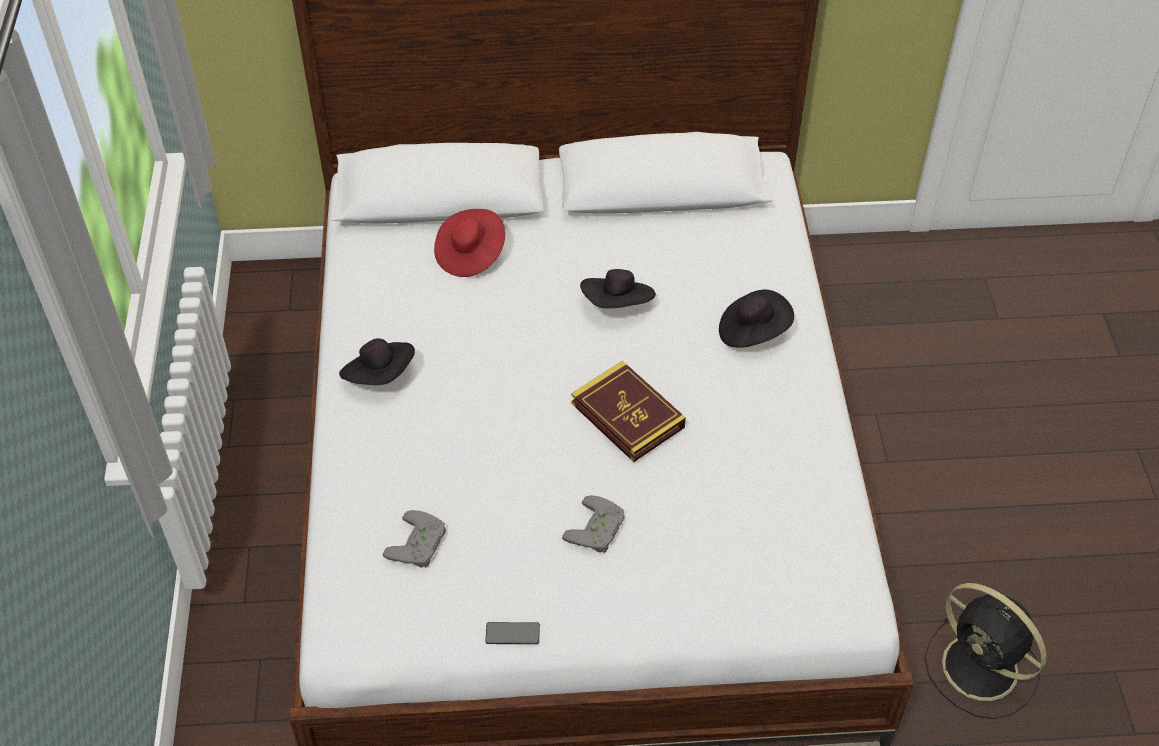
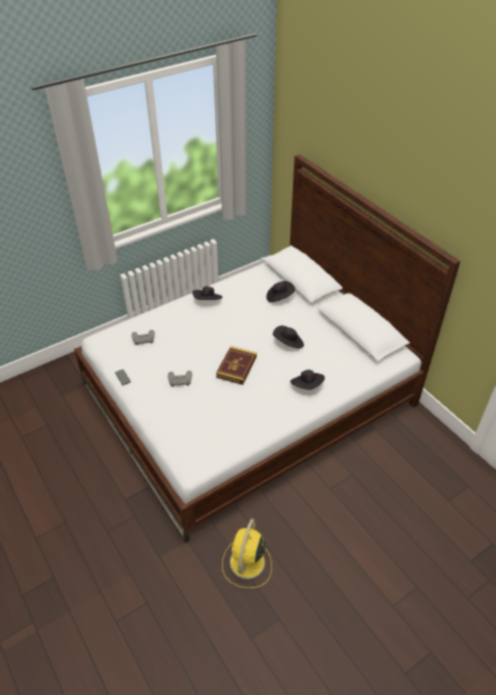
camera: 60 degrees right, 5 degrees down
(470, 255) = (279, 297): red hat -> black hat
(983, 669) = (246, 563): black fan -> yellow fan

